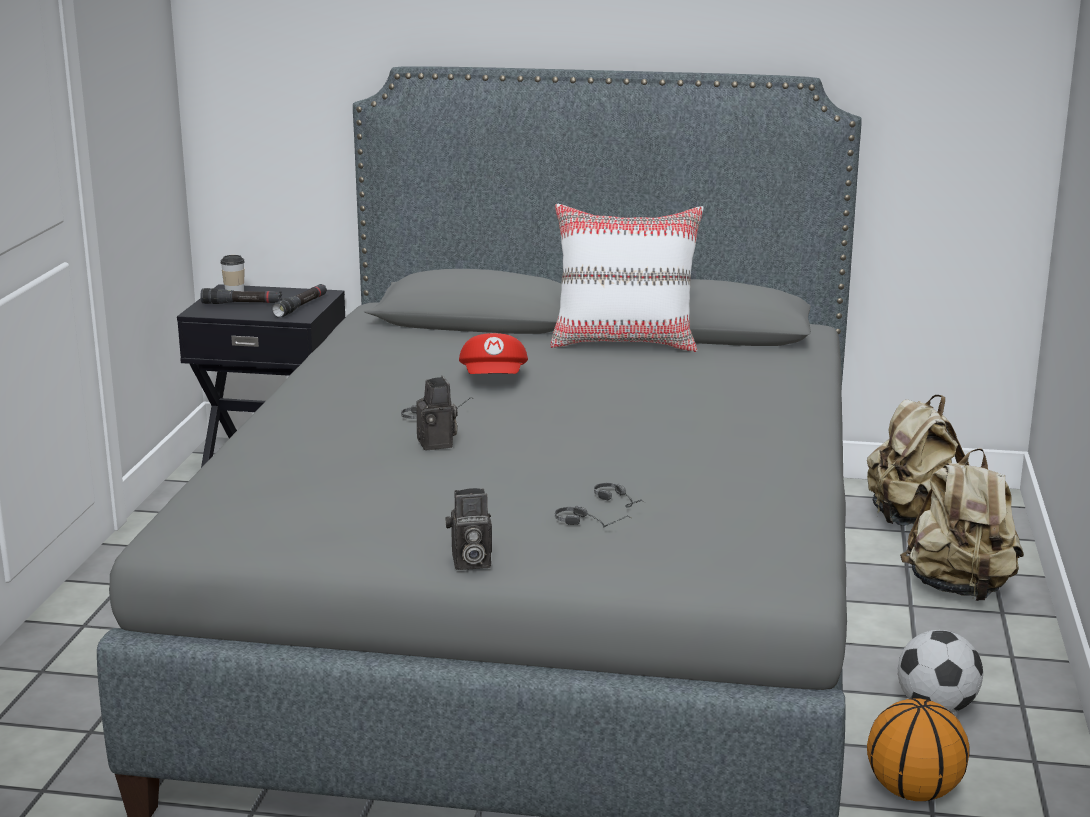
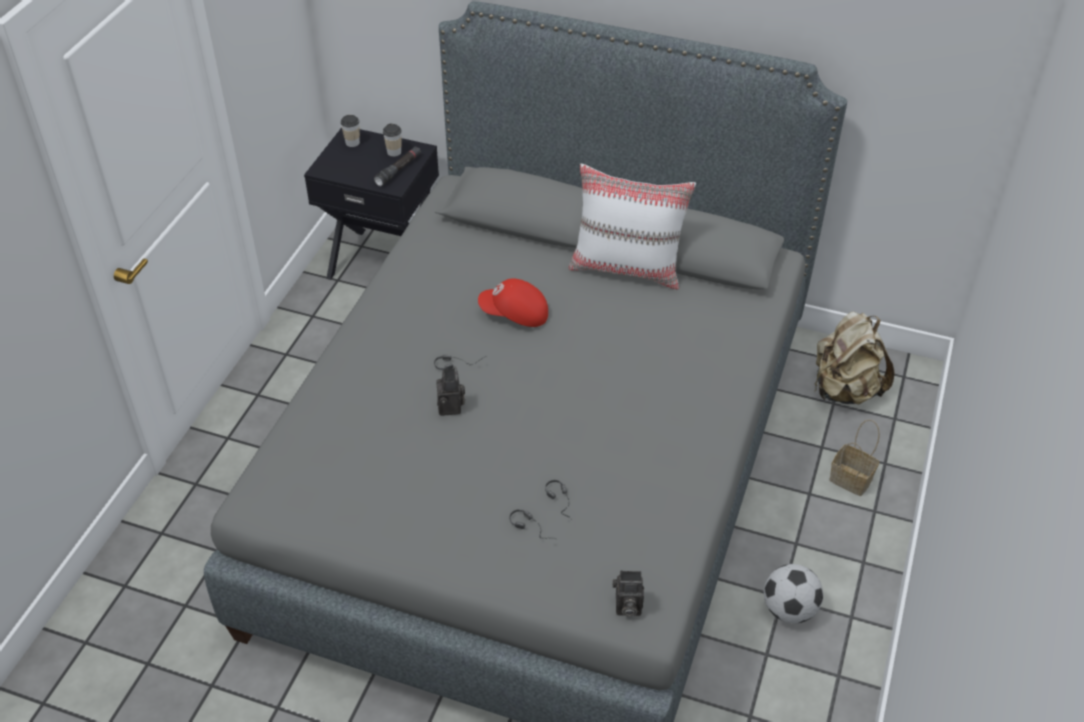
camera: 10 degrees right, 25 degrees up
(242, 304) = (355, 160): black flashlight -> none
(291, 296) = (394, 152): none -> cup
(469, 563) = (439, 566): camera -> camera (626, 607)
(494, 380) = (515, 315): red cap -> red cap turned 90 degrees clockwise
(915, 792) = (745, 694): basketball -> none
(960, 589) = (852, 479): beige backpack -> basket

